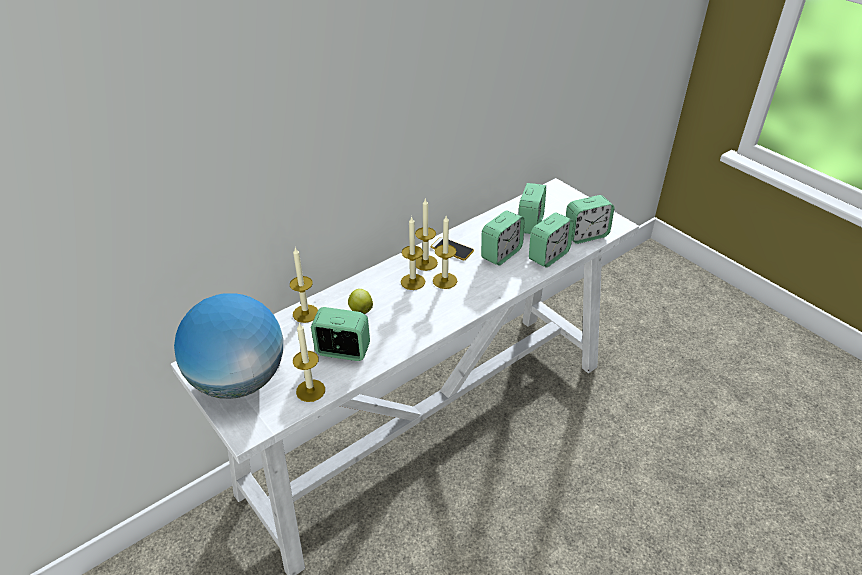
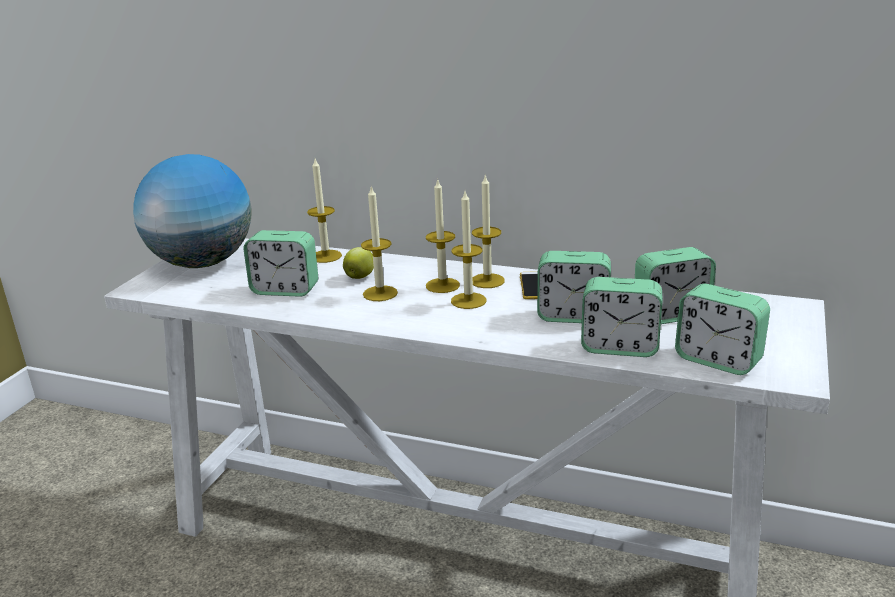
camera: 60 degrees right, 15 degrees down
(310, 390) = (213, 295): candle -> candle (380, 293)
(342, 351) = (285, 290): alarm clock -> alarm clock turned 120 degrees clockwise

